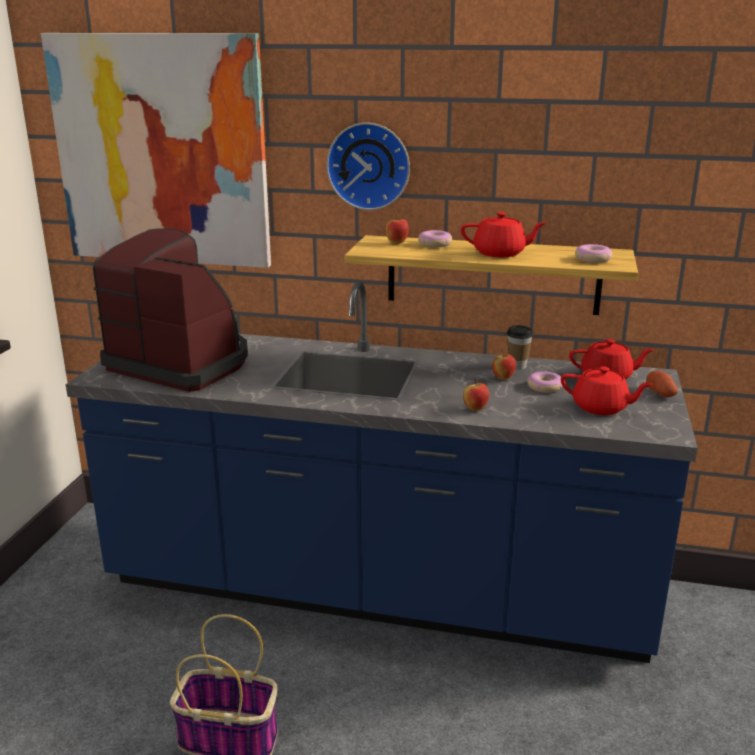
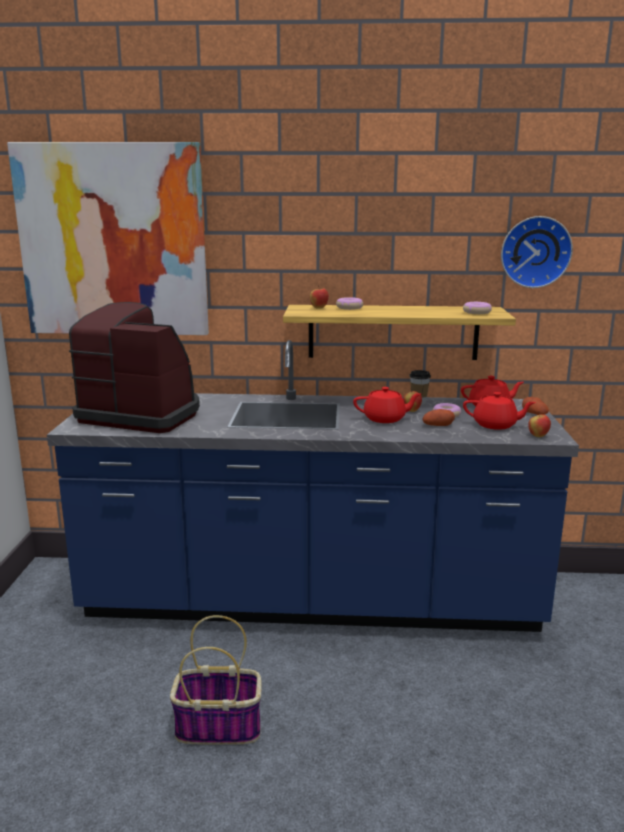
camera: 10 degrees left, 5 degrees down
(369, 166) = (292, 248): wall clock -> wall clock (535, 252)
(475, 409) = (401, 431): apple -> apple (538, 436)
(500, 253) = (405, 311): red teapot -> red teapot (385, 419)
(525, 403) = (438, 426): none -> potato

